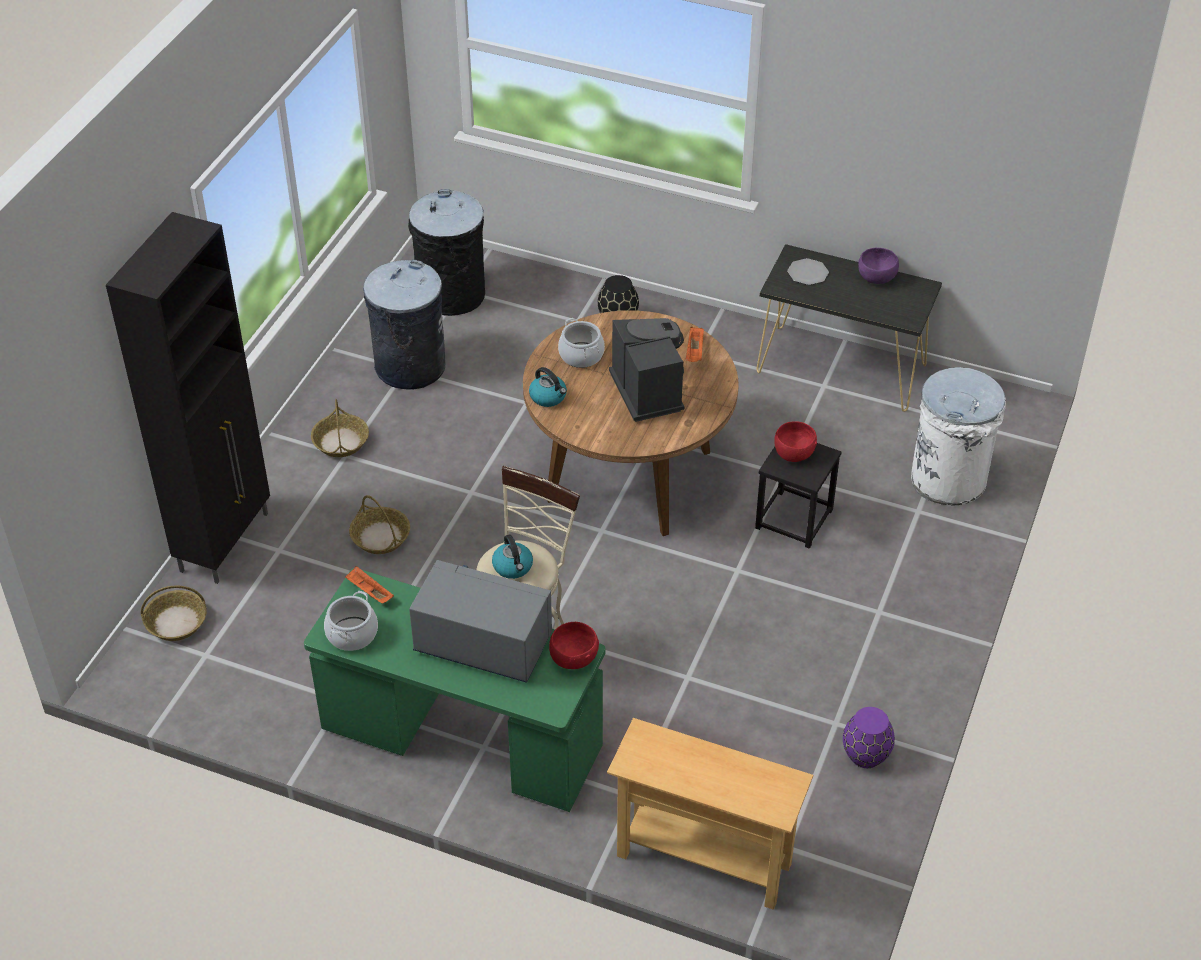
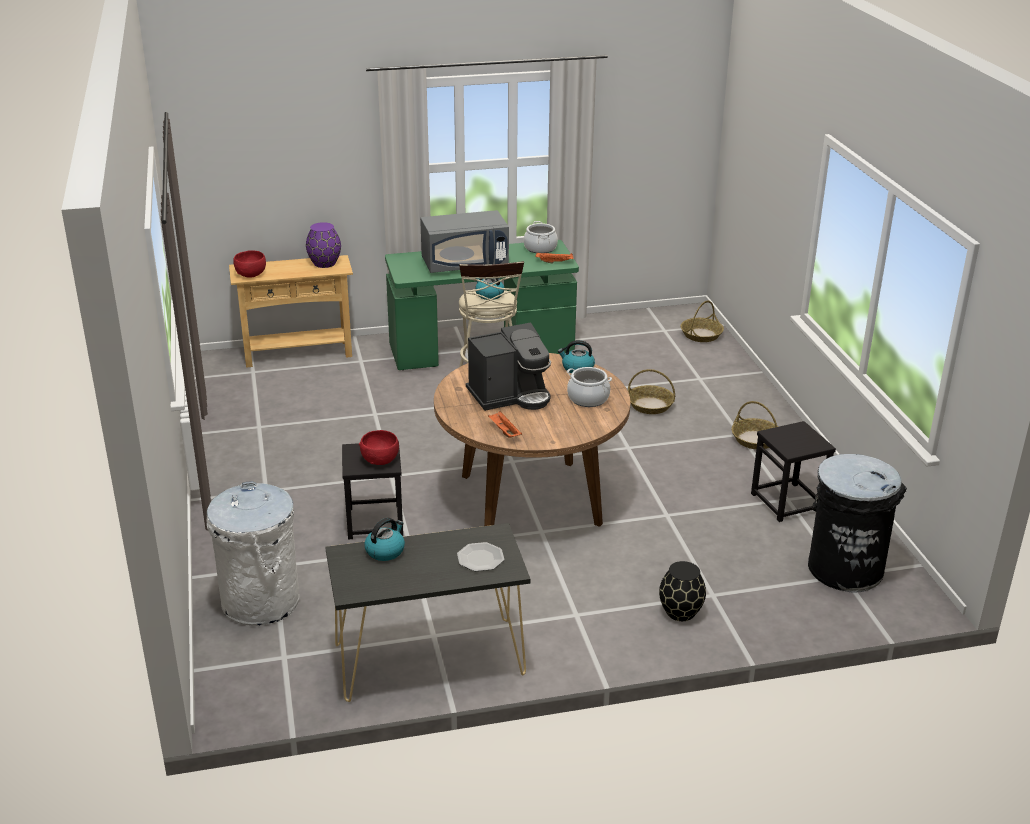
camera: 145 degrees right, 15 degrees down
(226, 541) = (736, 371): black cabinet -> none
(409, 366) = (788, 502): grey trash can -> black stool
(573, 658) = (408, 274): red bowl -> red bowl (251, 274)
(648, 391) = (510, 396): coffee machine -> coffee machine turned 60 degrees counterclockwise
(865, 756) = (228, 419): purple vase -> purple vase (324, 263)
(875, 309) = (385, 551): none -> kettle
(877, 277) = (407, 582): purple bowl -> none

